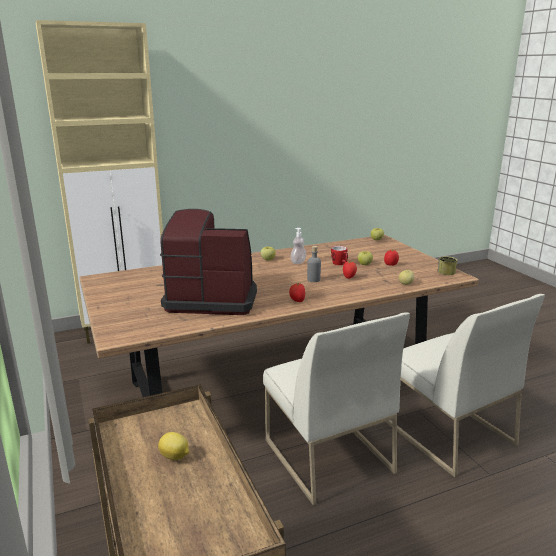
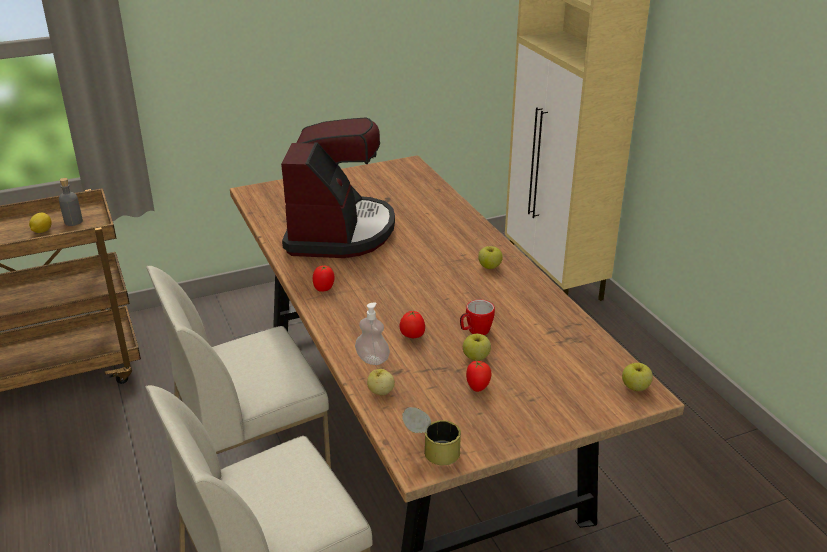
camera: 90 degrees right, 10 degrees up
(298, 262) = (479, 292): soap dispenser -> soap dispenser (372, 359)
(313, 280) = (402, 303): grey bottle -> grey bottle (73, 222)

